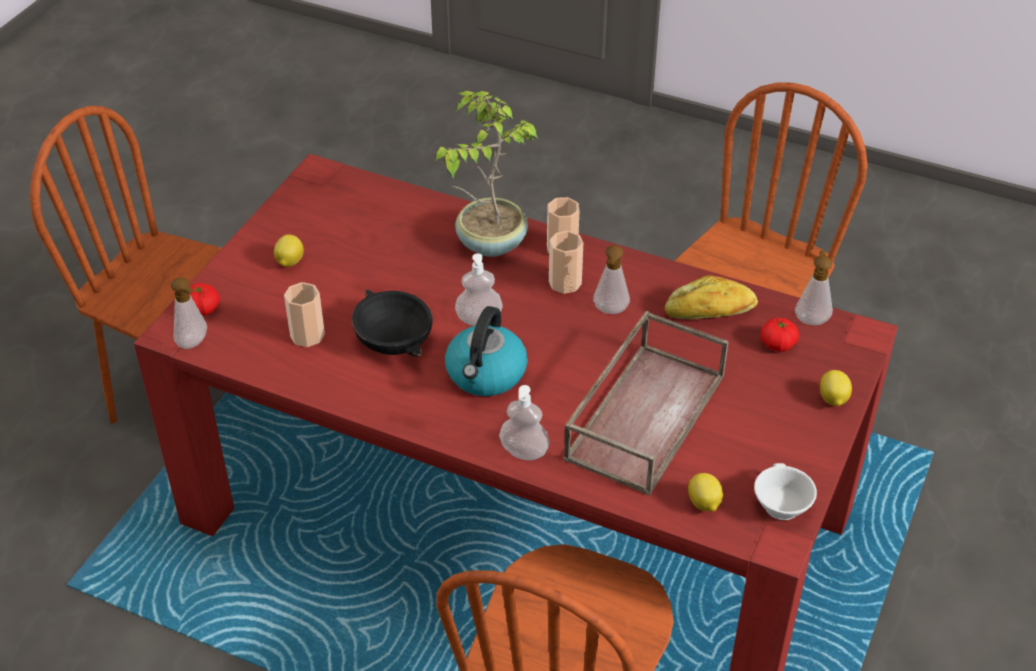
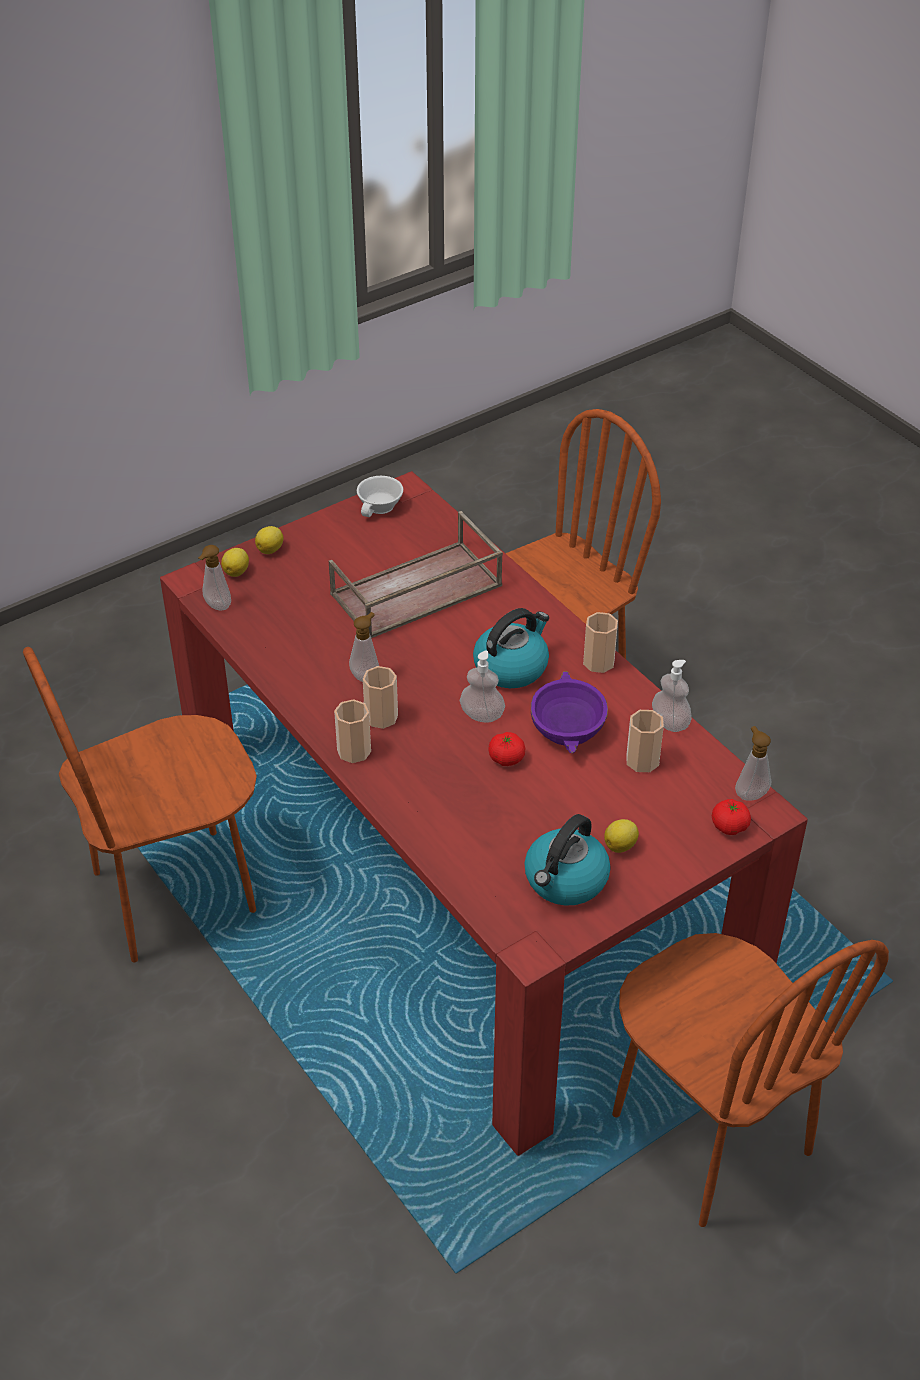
camera: 150 degrees left, 0 degrees up
(320, 222) = (565, 880): none -> kettle
(392, 338) = (569, 727): black bowl -> purple bowl
(404, 414) = (598, 662): none -> cup
(490, 243) = (415, 785): potted plant -> none
(524, 451) = (525, 602): soap dispenser -> soap dispenser (670, 722)
(704, 503) = (429, 526): lemon -> lemon (237, 571)
(710, 312) = (287, 643): bread -> none
(778, 344) = (264, 599): tomato -> tomato (506, 758)

